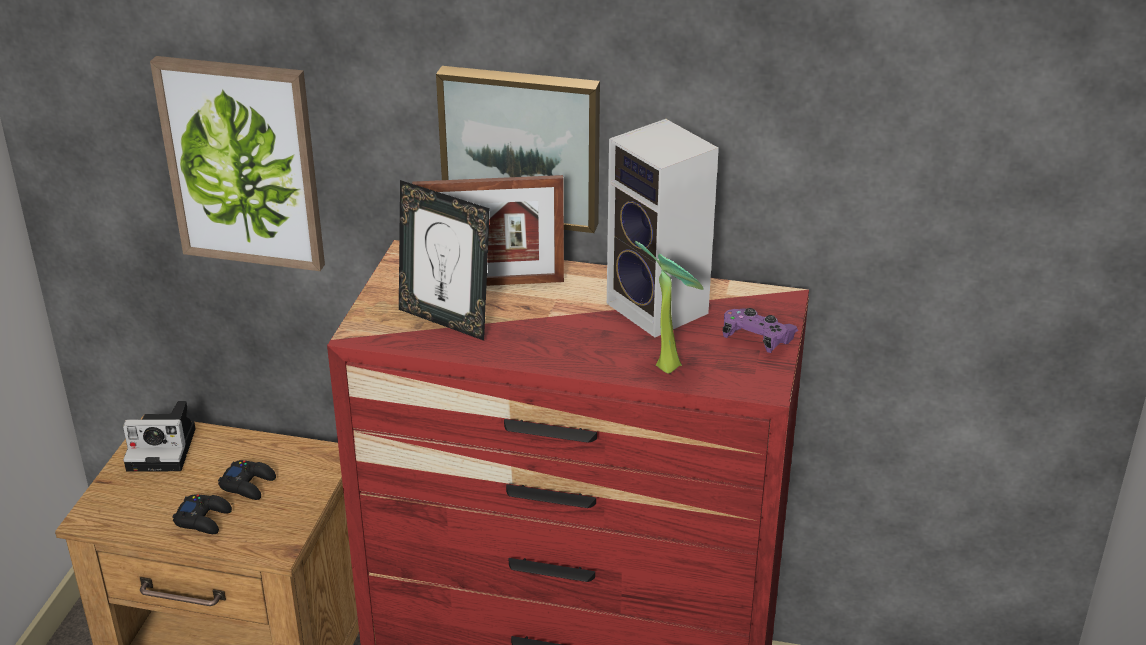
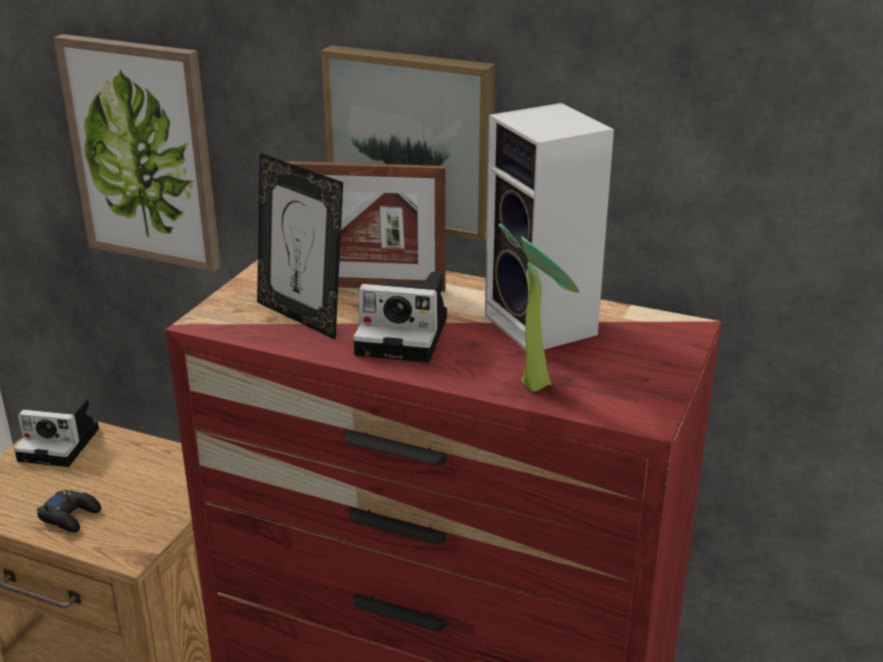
camera: 10 degrees right, 5 degrees down
(248, 484) = (127, 487): black game controller -> none
(545, 330) = (406, 335): none -> camera
(757, 339) = (648, 366): purple game controller -> none

